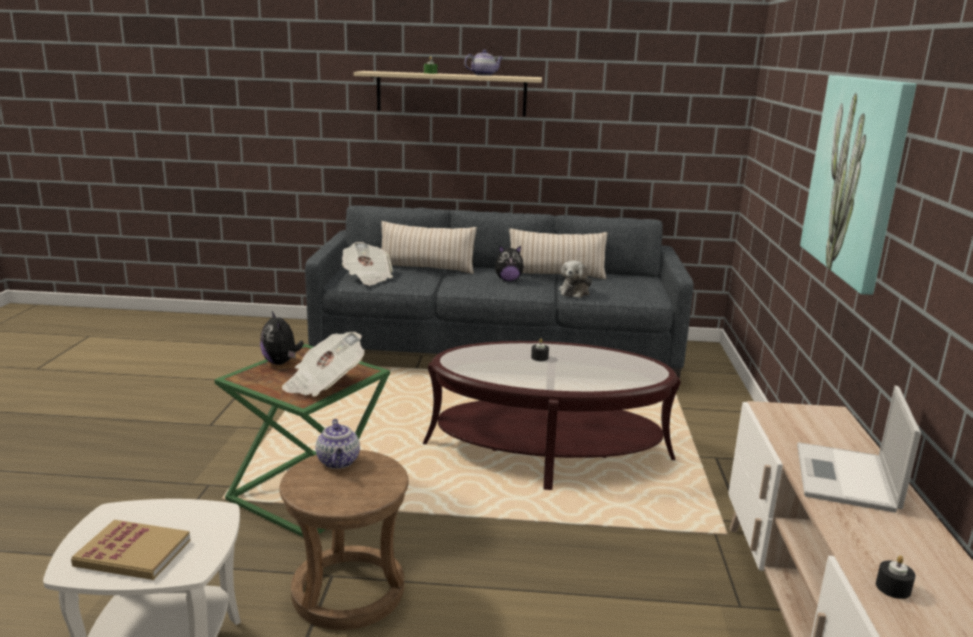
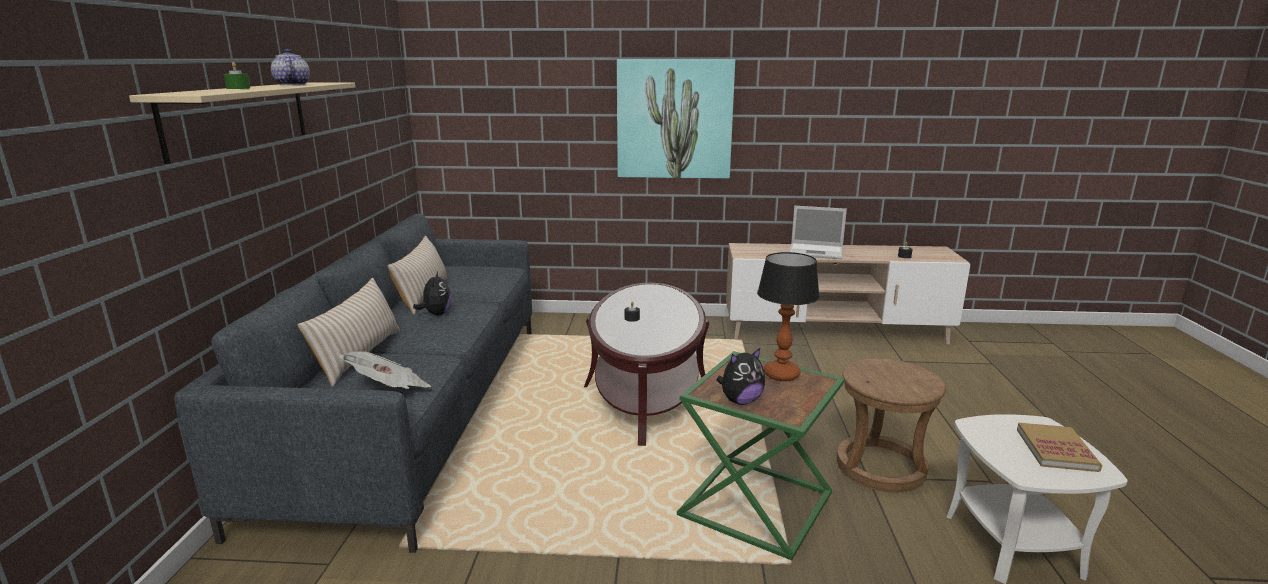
camera: 90 degrees left, 0 degrees up
(324, 384) = (782, 374): newspaper -> table lamp
(339, 462) = (871, 382): teapot -> none
(575, 292) = (481, 291): plush toy -> none

